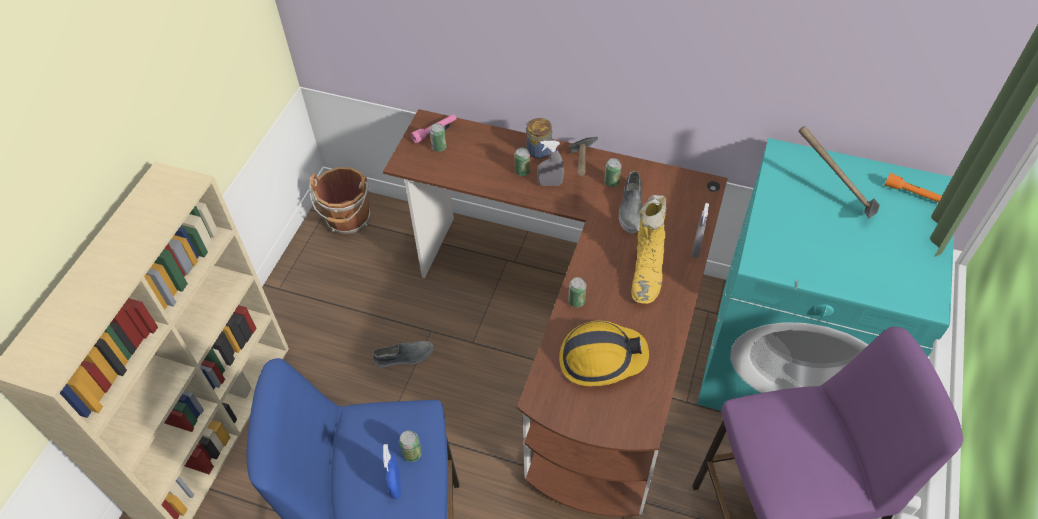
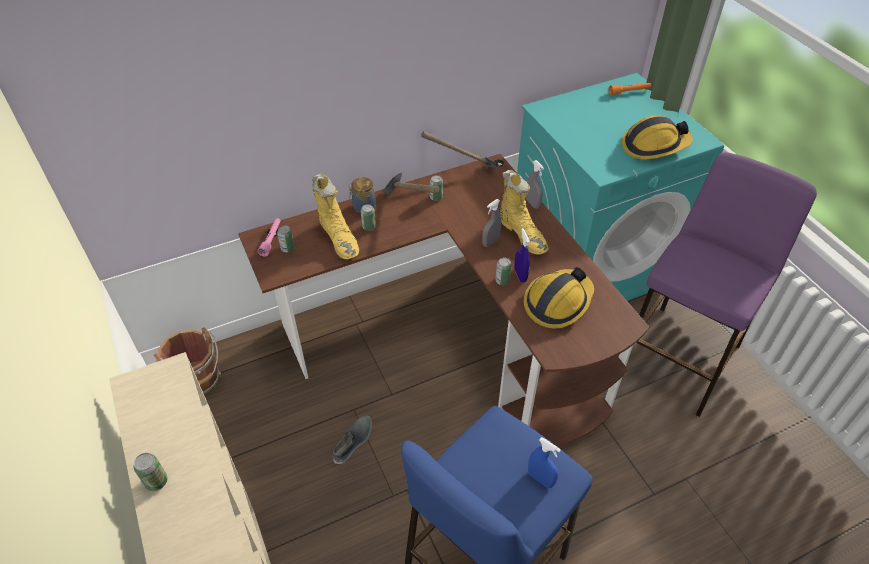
camera: 45 degrees left, 5 degrees down
(412, 453) = (525, 450): can -> can (156, 482)
(486, 166) = (339, 239): none -> yellow boot
(550, 183) = (397, 222): grey spray bottle -> grey spray bottle (490, 242)
(598, 308) = (520, 275): none -> blue spray bottle
(631, 208) = (466, 205): grey shoe -> none
(832, 198) = (595, 117): hammer -> hammer (461, 170)
(858, 270) = (654, 146): none -> hard hat

